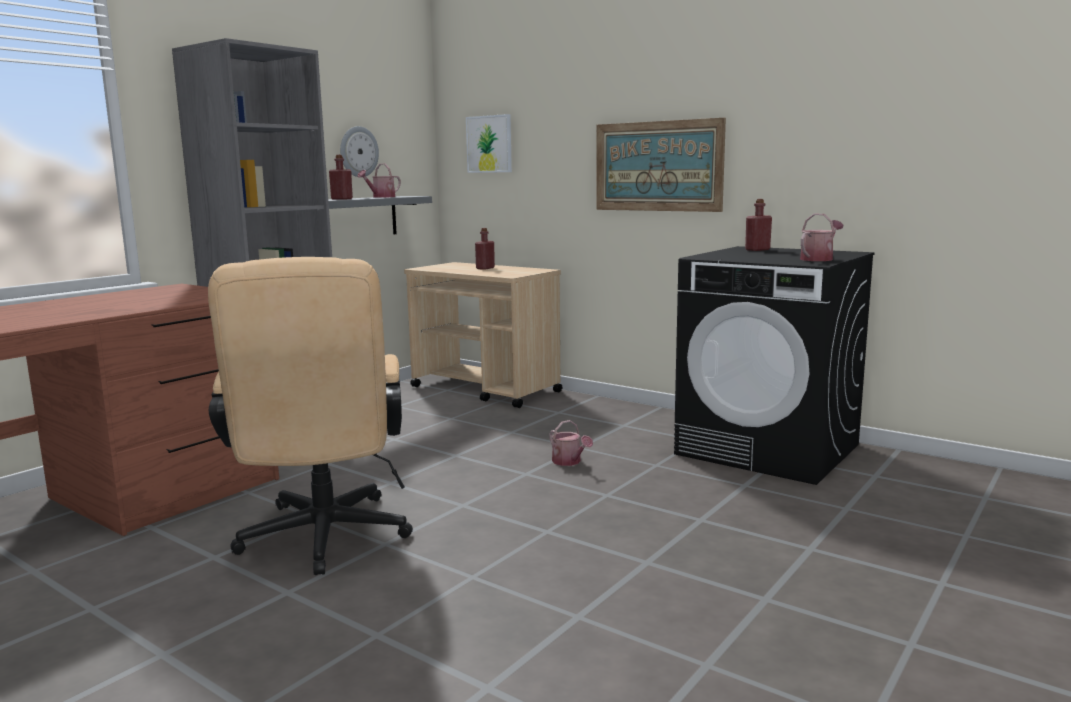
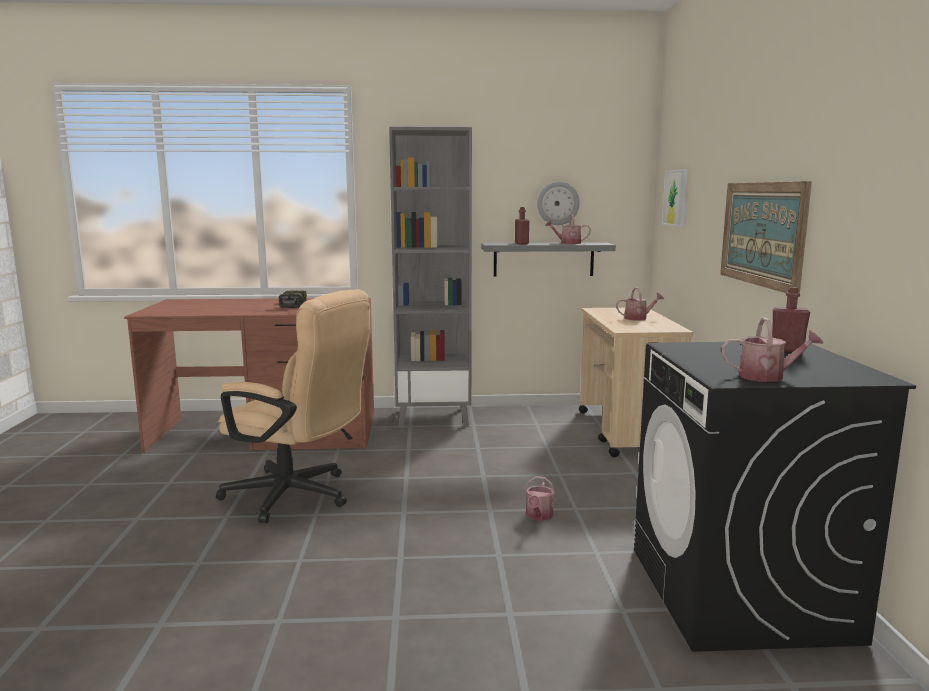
camera: 50 degrees right, 0 degrees up
(113, 301) = (292, 305): none -> power drill
(323, 541) = (298, 497): beige office chair -> beige office chair turned 105 degrees counterclockwise
(485, 268) = (638, 318): red bottle -> watering can

